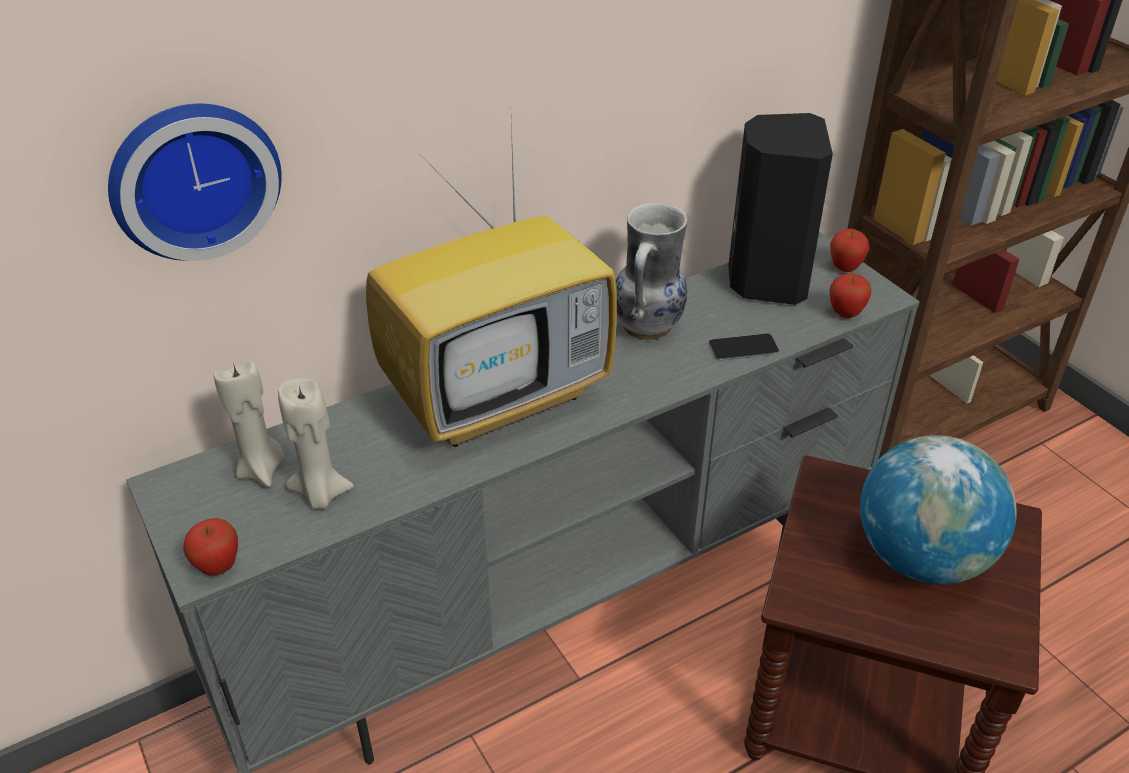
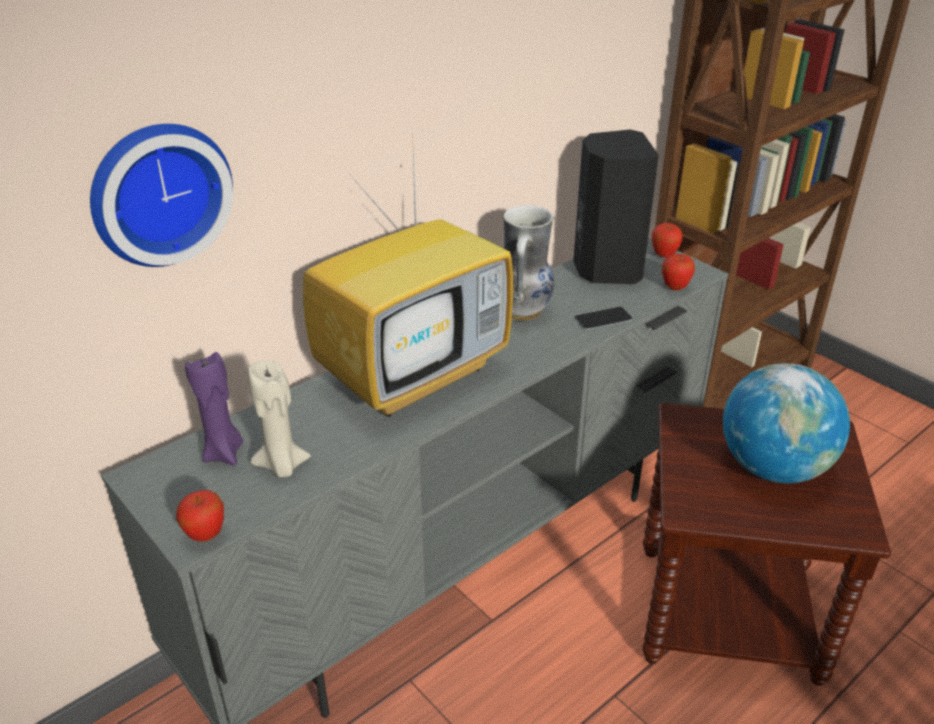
camera: 10 degrees left, 5 degrees down
(262, 469) = (224, 453): beige candle -> purple candle

